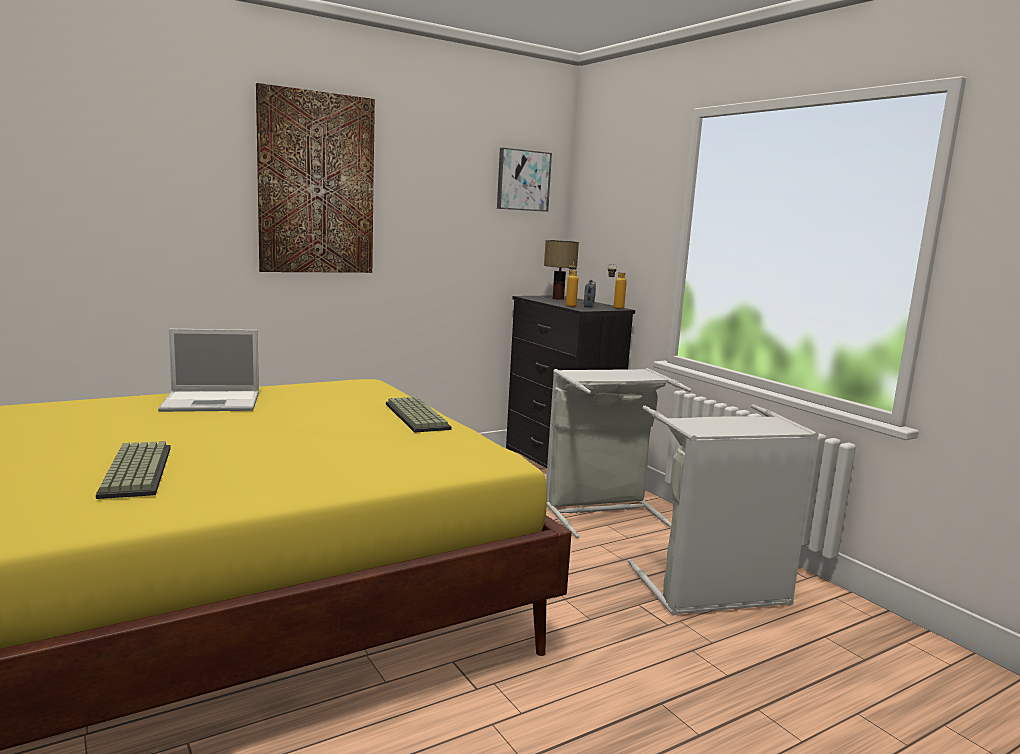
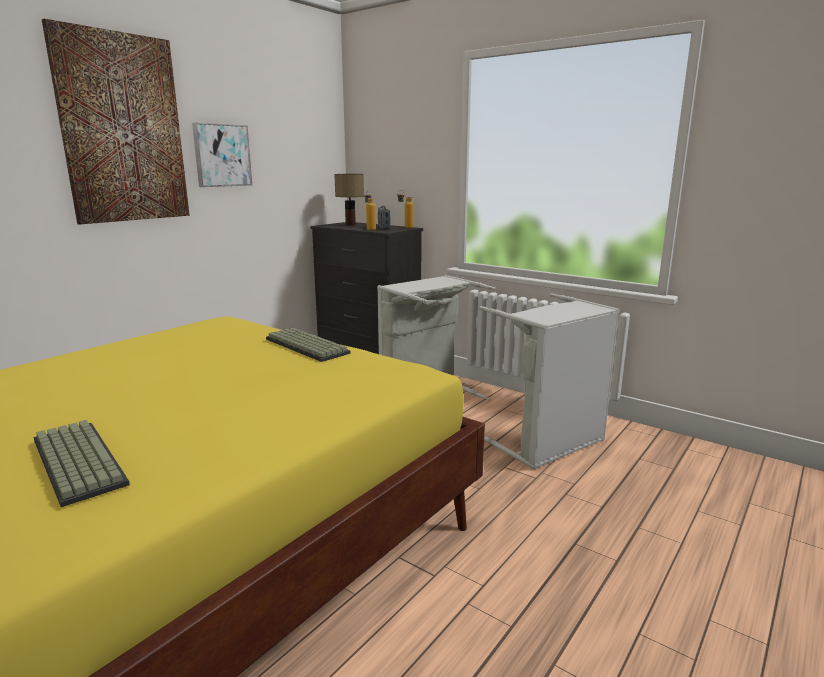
camera: 20 degrees left, 5 degrees up
(213, 402) = (88, 365): laptop -> none
(522, 180) = (307, 120): picture -> picture (221, 155)

